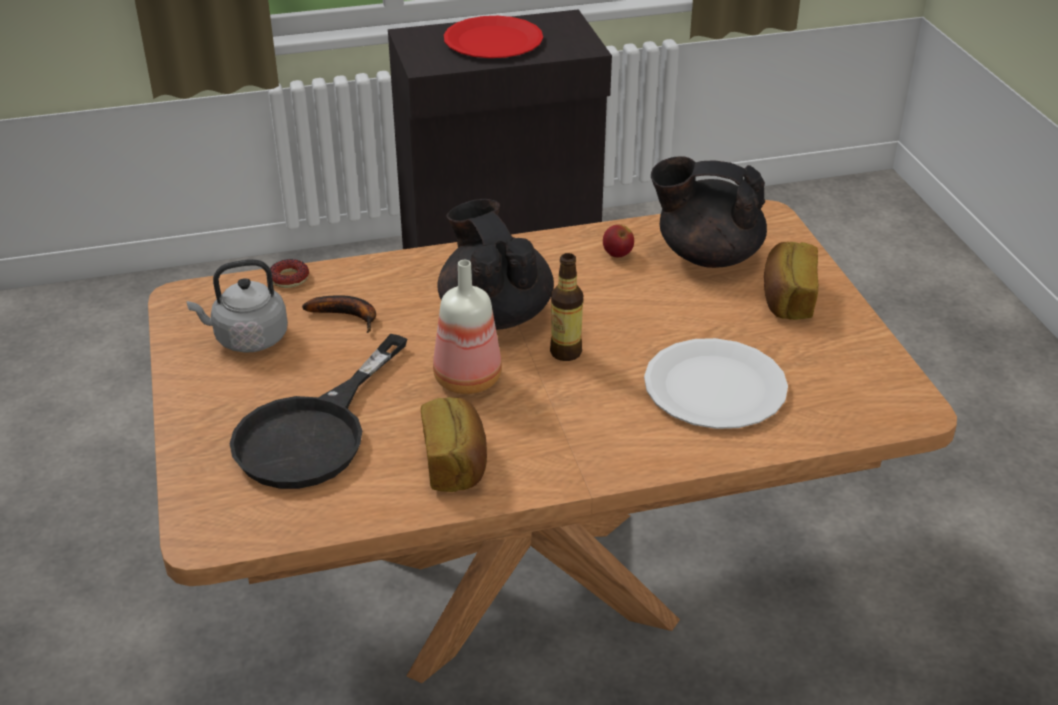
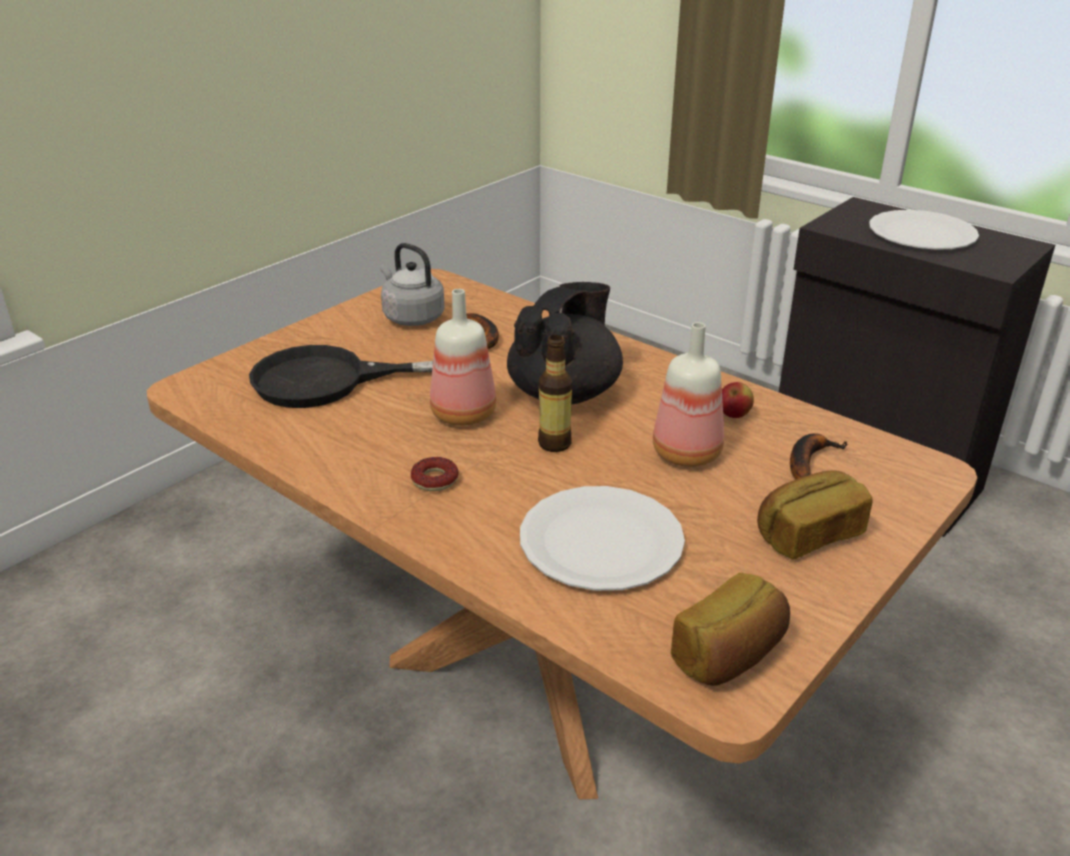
camera: 55 degrees right, 5 degrees down
(289, 278) = (500, 302): donut -> donut (435, 479)
(455, 463) = (352, 449): bread -> bread (730, 655)
(493, 41) = (922, 233): red plate -> white plate
(643, 298) = (687, 452): none -> bottle
(707, 255) = (808, 461): black teapot -> banana

